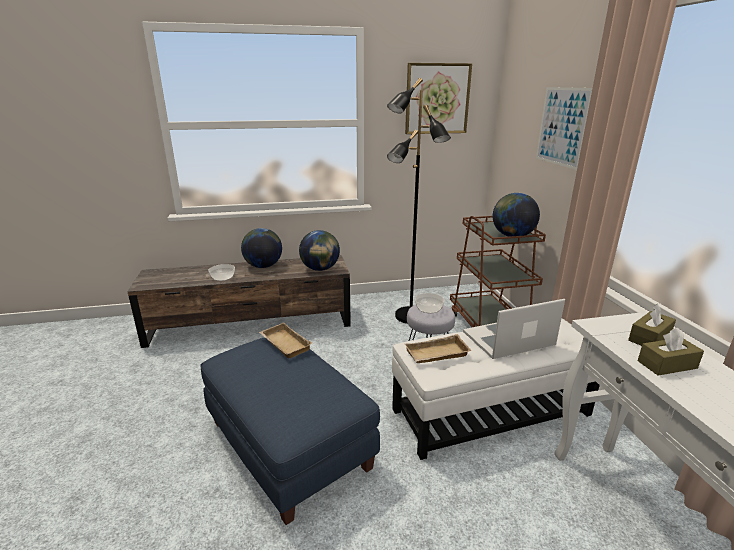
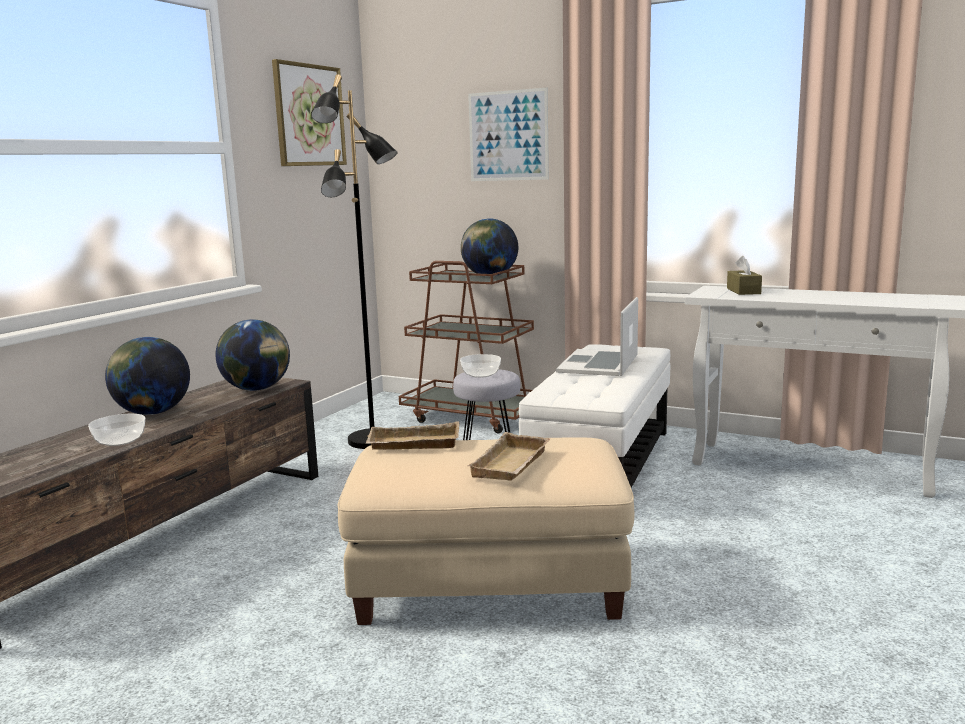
camera: 50 degrees left, 10 degrees down
(289, 445) = (491, 582): blue ottoman -> beige ottoman
(436, 355) = (577, 390): beige tray -> beige tray (512, 465)
(667, 364) = (782, 296): brown tissue box -> none

